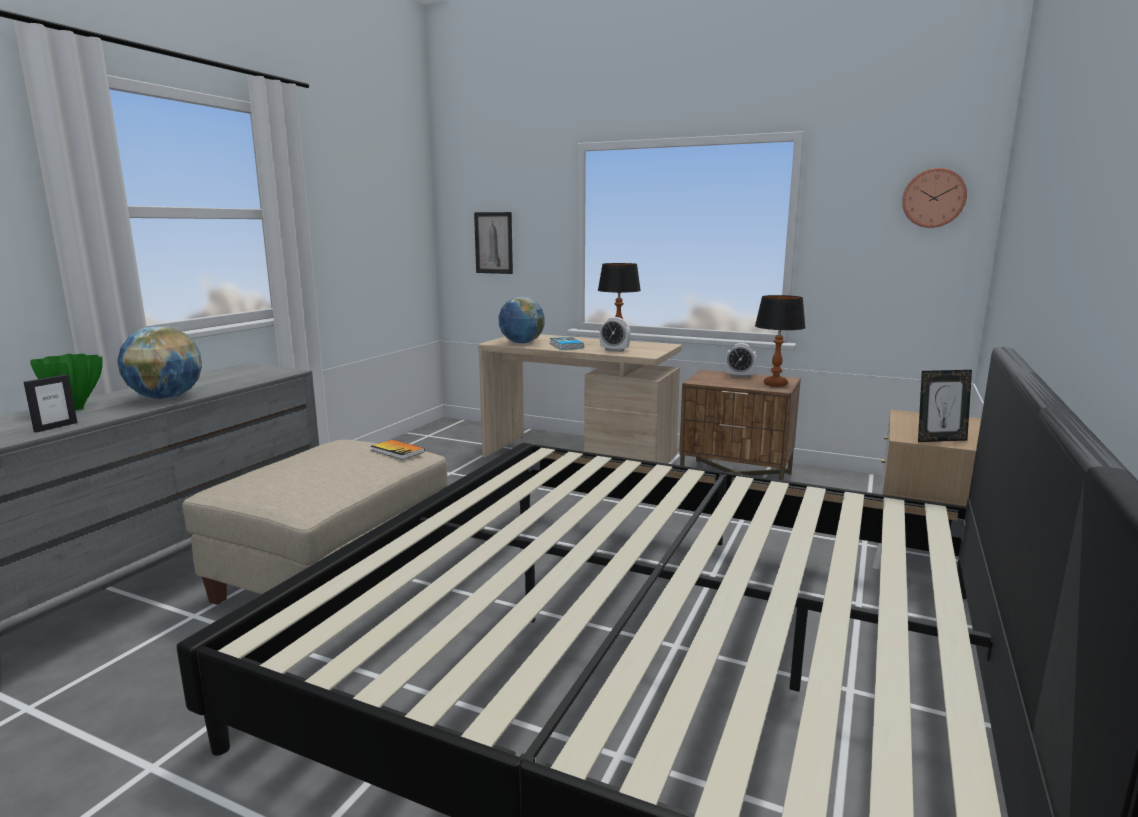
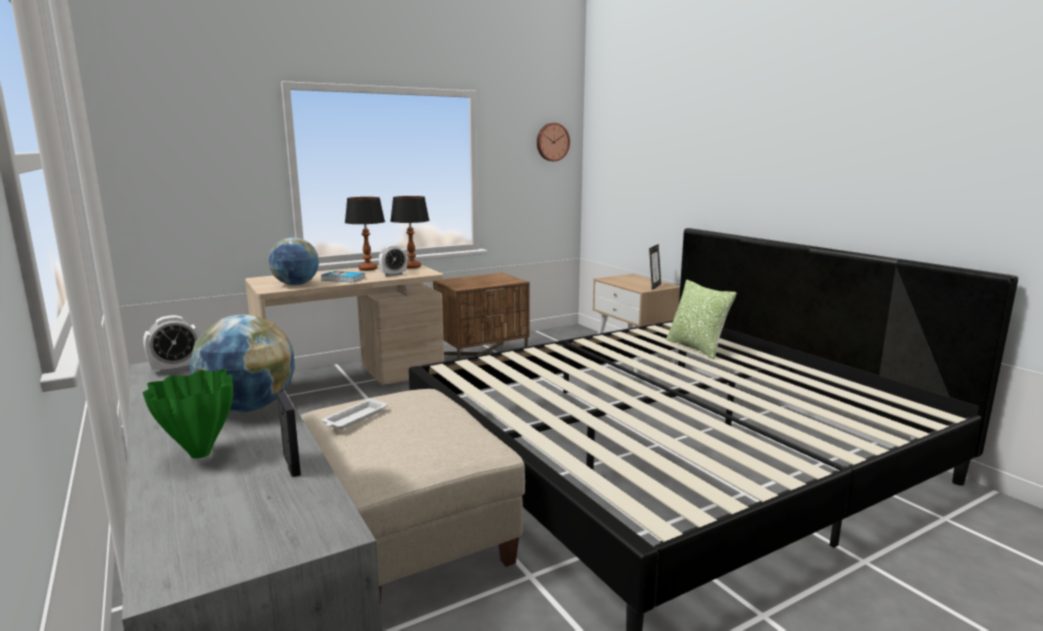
camera: 55 degrees left, 0 degrees up
(325, 450) = (354, 418): none -> white tray
(397, 451) = (411, 394): book -> none
(493, 243) = (182, 184): picture -> none
(739, 376) = (470, 279): alarm clock -> alarm clock (176, 369)
(775, 384) = (505, 279): table lamp -> table lamp (412, 267)
(862, 545) = (696, 348): none -> pillow

